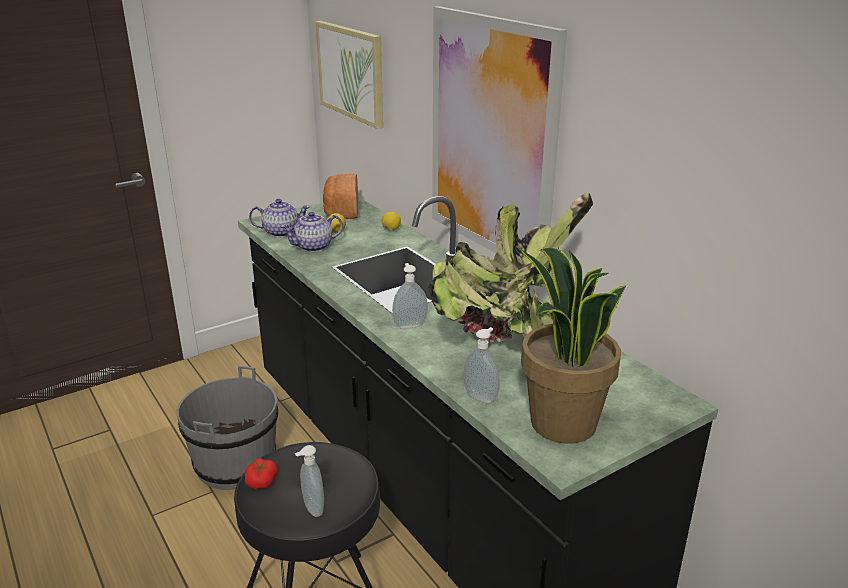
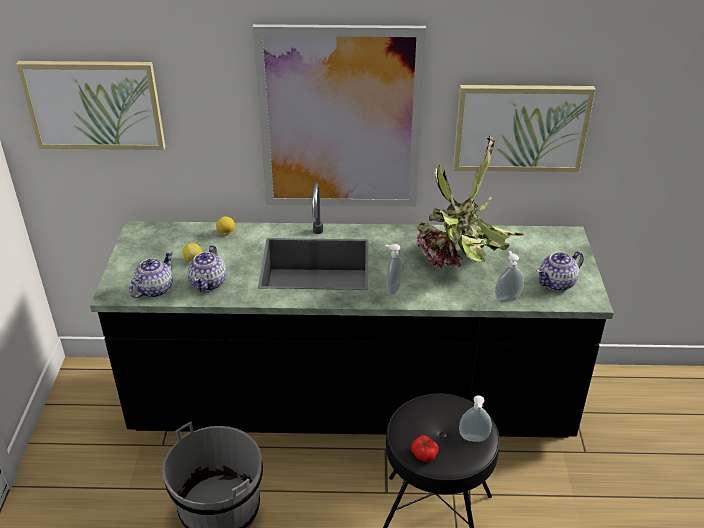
camera: 55 degrees left, 10 degrees up
(341, 210) = (151, 241): bread -> none
(561, 424) = (557, 283): potted plant -> teapot
(656, 209) = (520, 127): none -> picture

